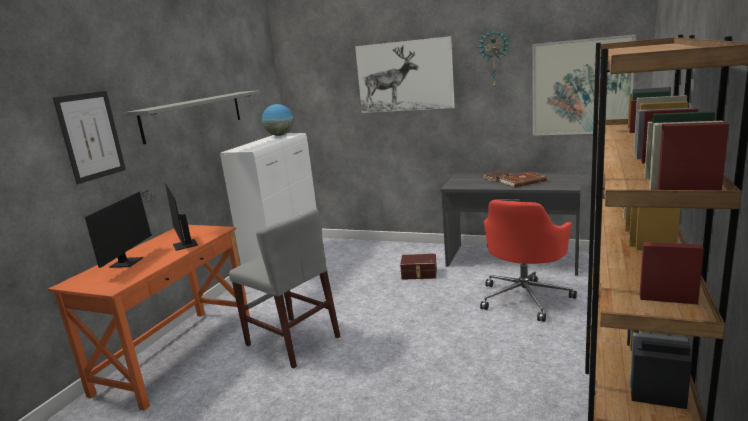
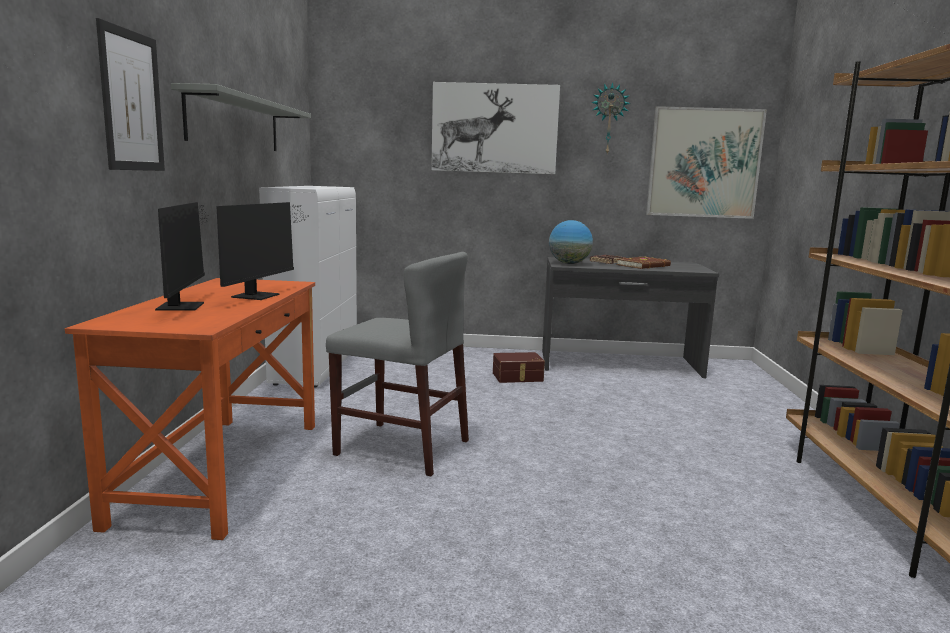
camera: 20 degrees left, 5 degrees down
(184, 246) = (260, 295): monitor -> monitor turned 120 degrees counterclockwise
(279, 135) = (319, 186): globe -> globe (569, 263)
(525, 298) = (667, 398): red office chair -> none

